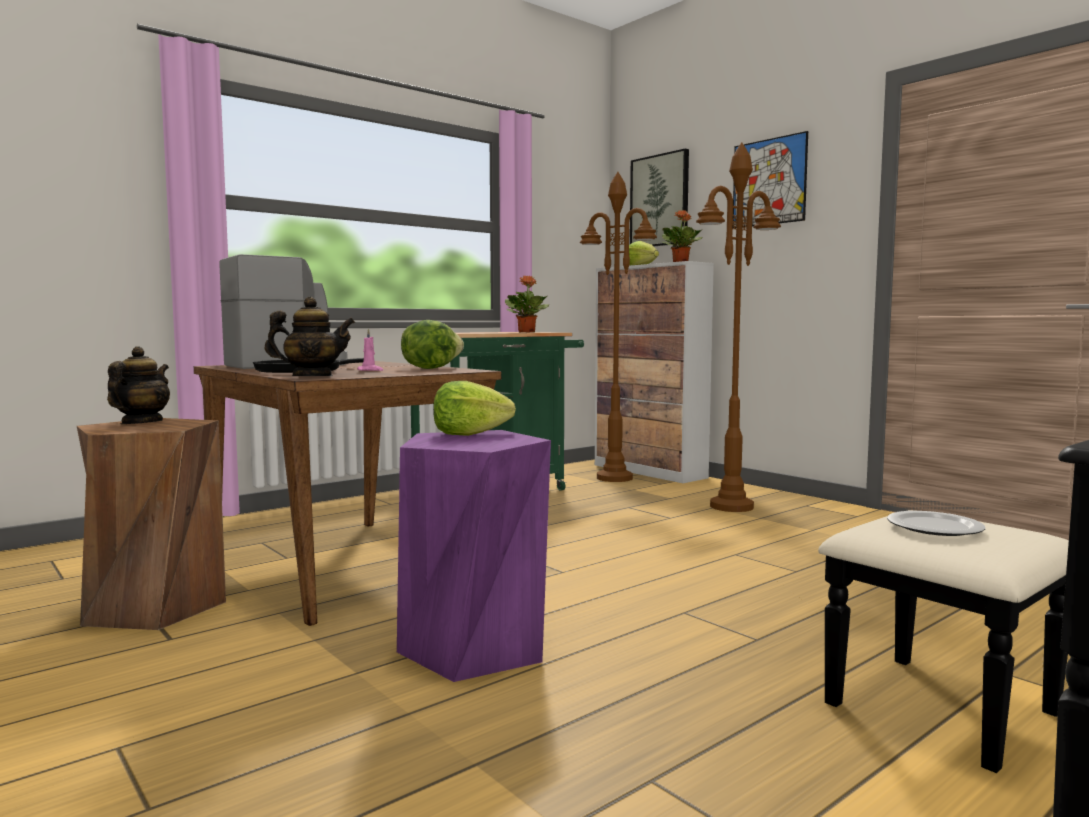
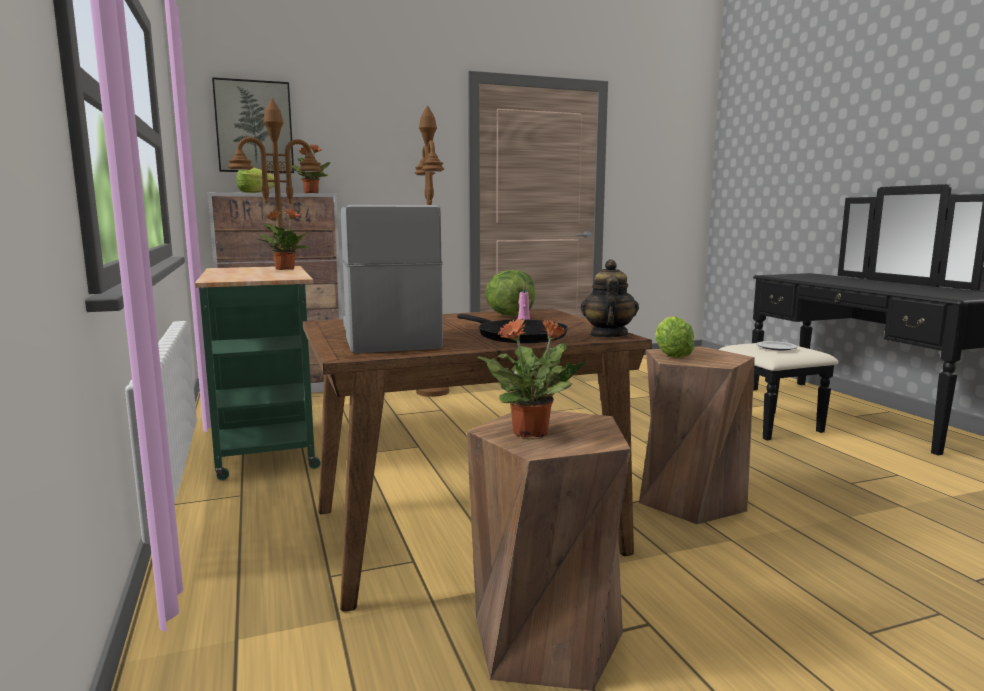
camera: 70 degrees left, 5 degrees up
(141, 423) = (532, 432): teapot -> potted plant
(474, 647) = (690, 500): purple stool -> brown stool
(769, 182) = (379, 131): picture -> none

